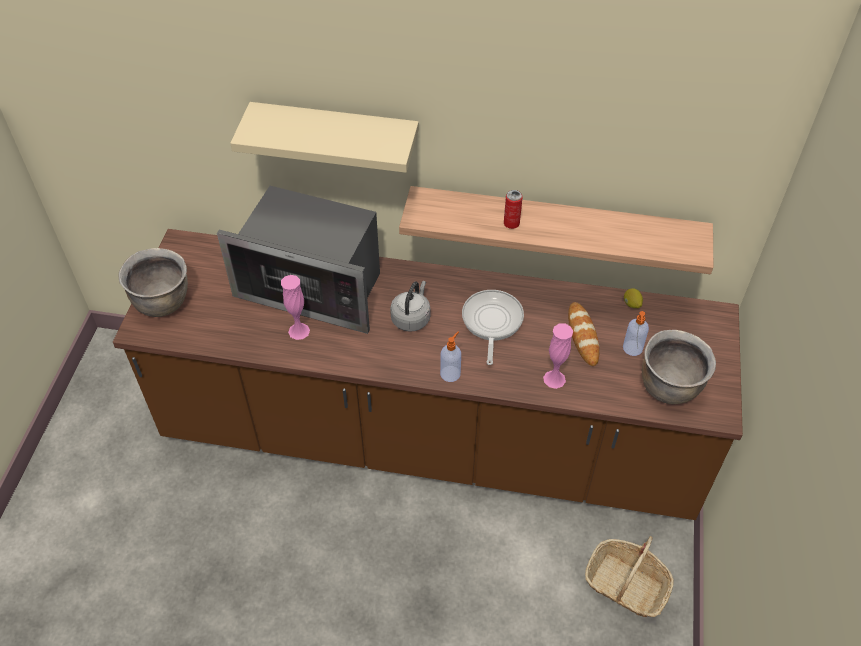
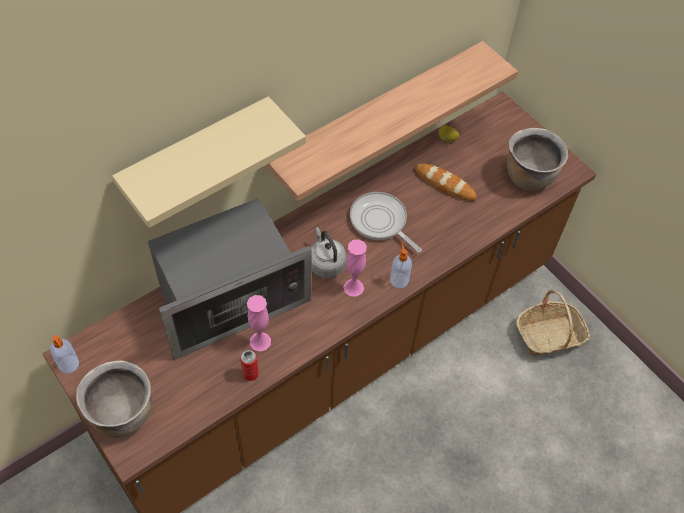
camera: 50 degrees left, 5 degrees up
(511, 223) = (368, 133): can -> can (250, 374)
(554, 379) = (463, 228): pink vase -> pink vase (353, 287)
(632, 349) = (482, 169): soap dispenser -> soap dispenser (69, 365)

